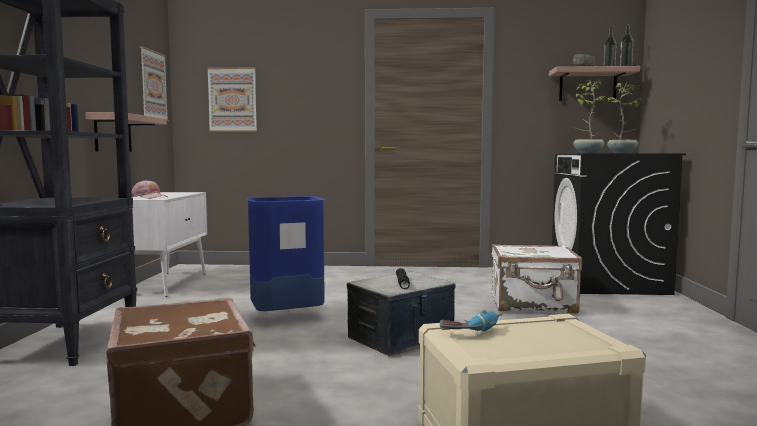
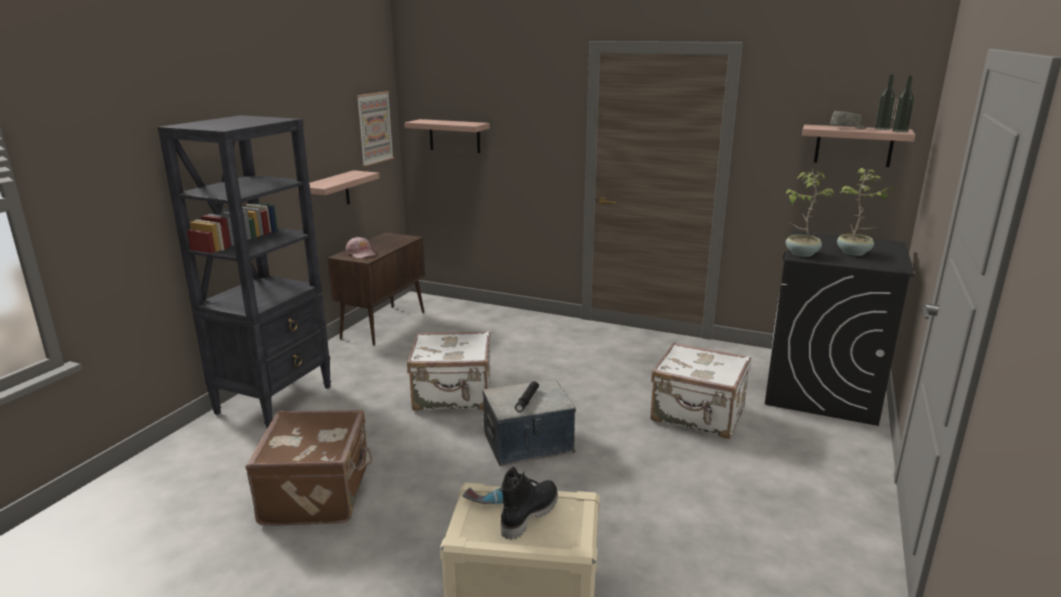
camera: 20 degrees right, 15 degrees up
(167, 284) = (384, 325): white cabinet -> brown cabinet
(232, 100) = (454, 136): picture -> shelf
(287, 318) = (453, 396): blue trash can -> white suitcase
(526, 334) = (528, 515): none -> black boot

